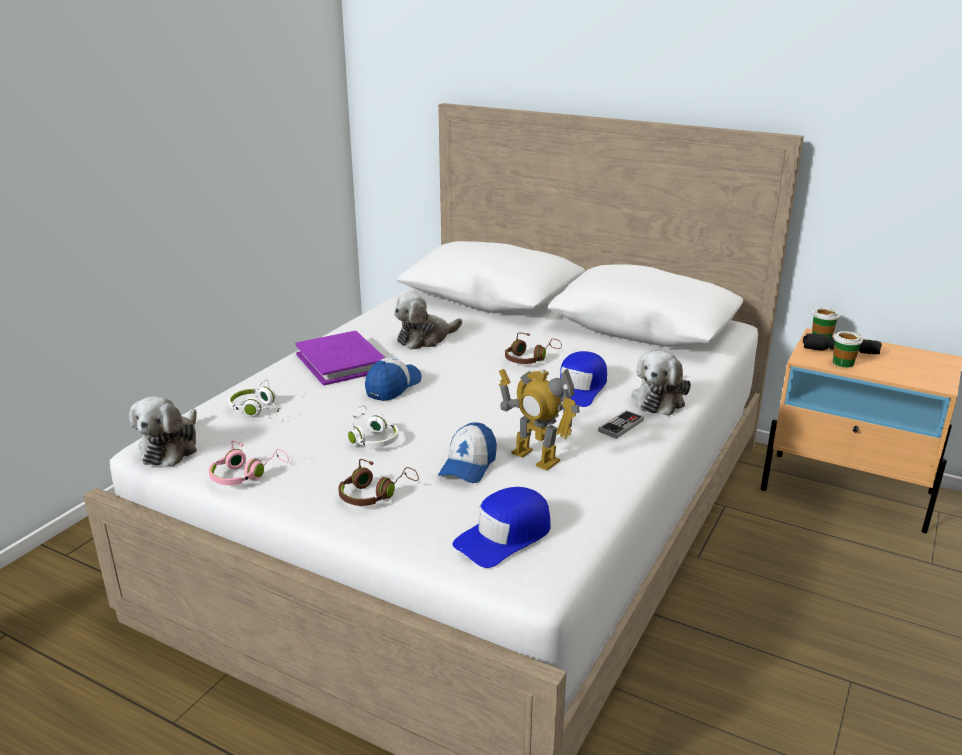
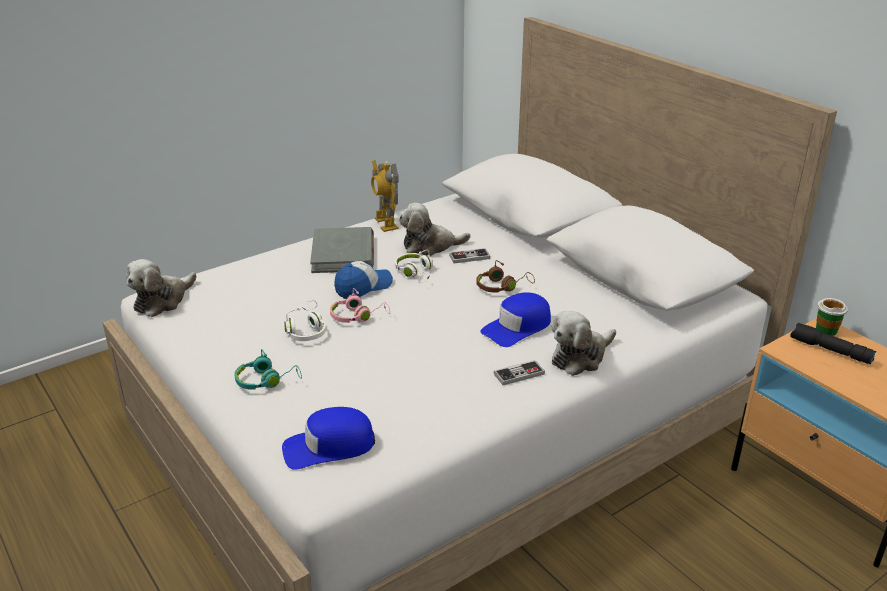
camera: 25 degrees right, 5 degrees up
(246, 474) = (192, 338): pink headphones -> pink headphones (358, 316)
(257, 410) = (245, 283): white headphones -> white headphones (415, 273)
(342, 362) = (343, 254): purple book -> grey book
(375, 494) = (266, 380): brown headphones -> turquoise headphones
(468, 465) = (357, 376): cap -> none
(473, 340) = (469, 257): none -> game controller
(535, 457) = (417, 384): toy robot -> toy robot (386, 223)
(843, 363) = (819, 364): cup -> none

